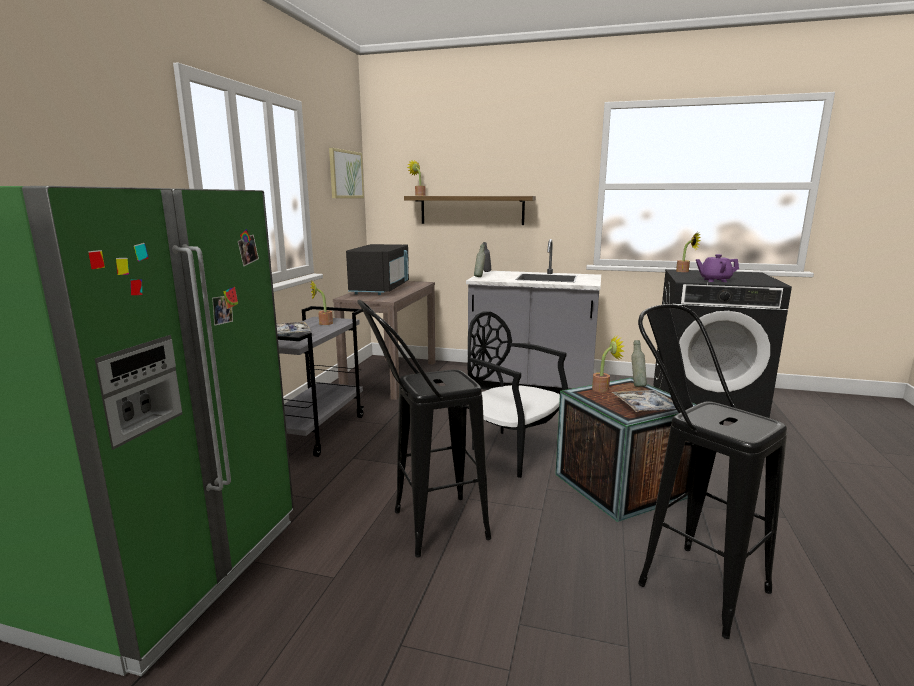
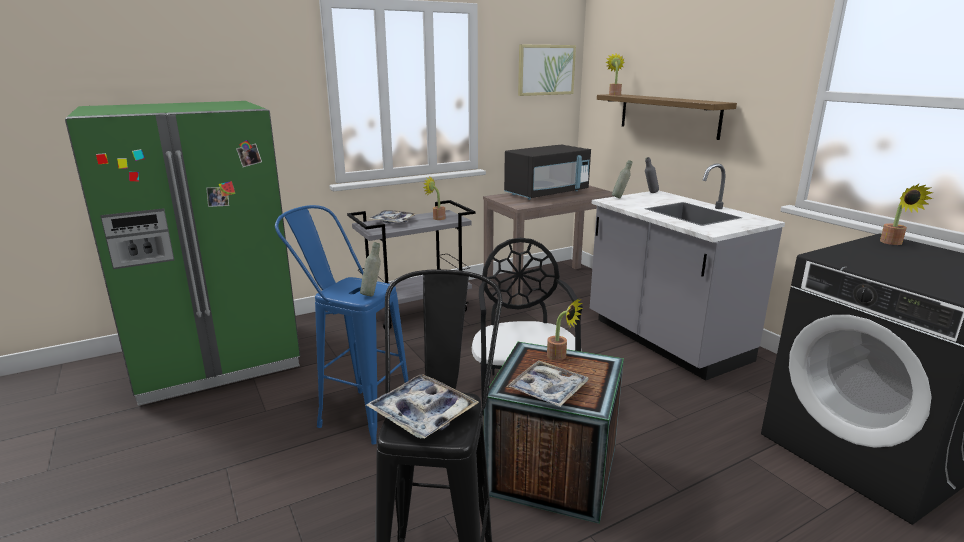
camera: 45 degrees right, 5 degrees up
(425, 528) = (354, 412): black stool -> blue stool
(637, 385) = (603, 368): grey bottle -> grey bottle (372, 294)
(714, 280) = (874, 267): purple teapot -> none
(723, 421) = (422, 414): none -> tray

